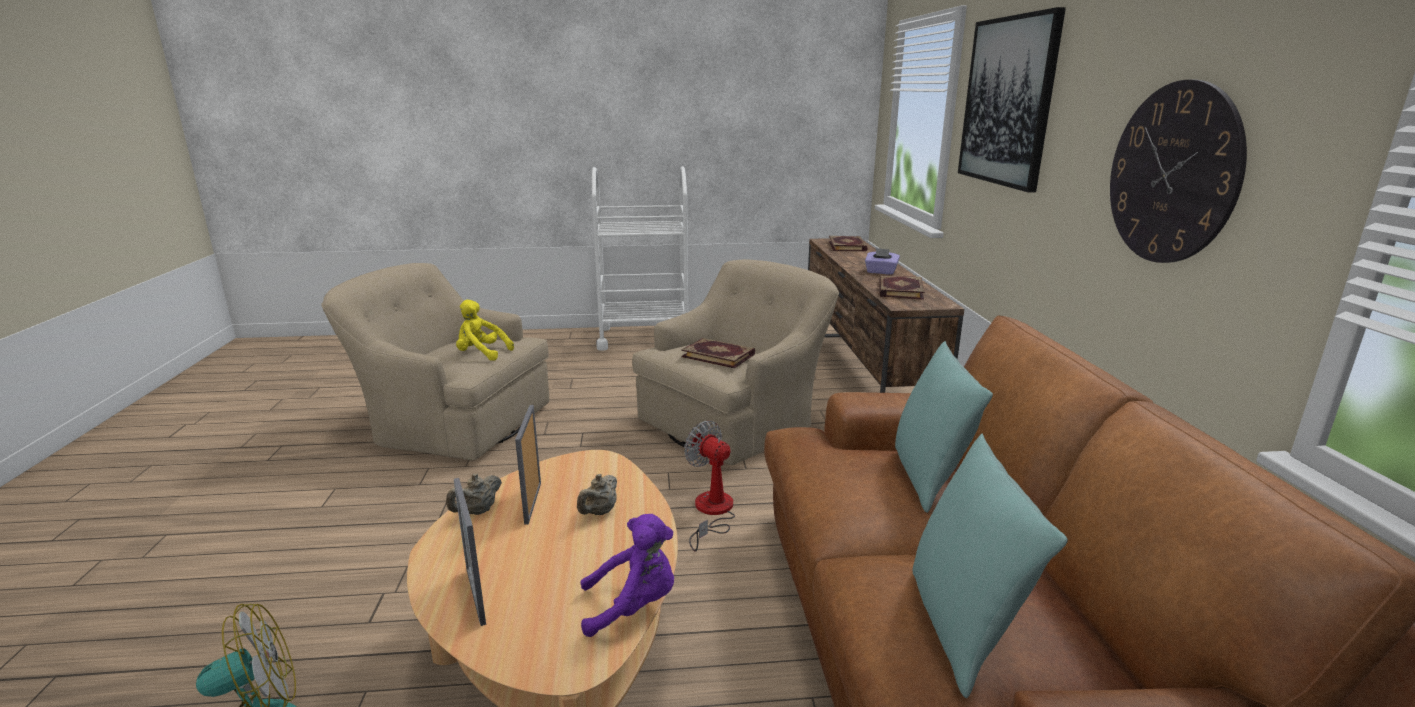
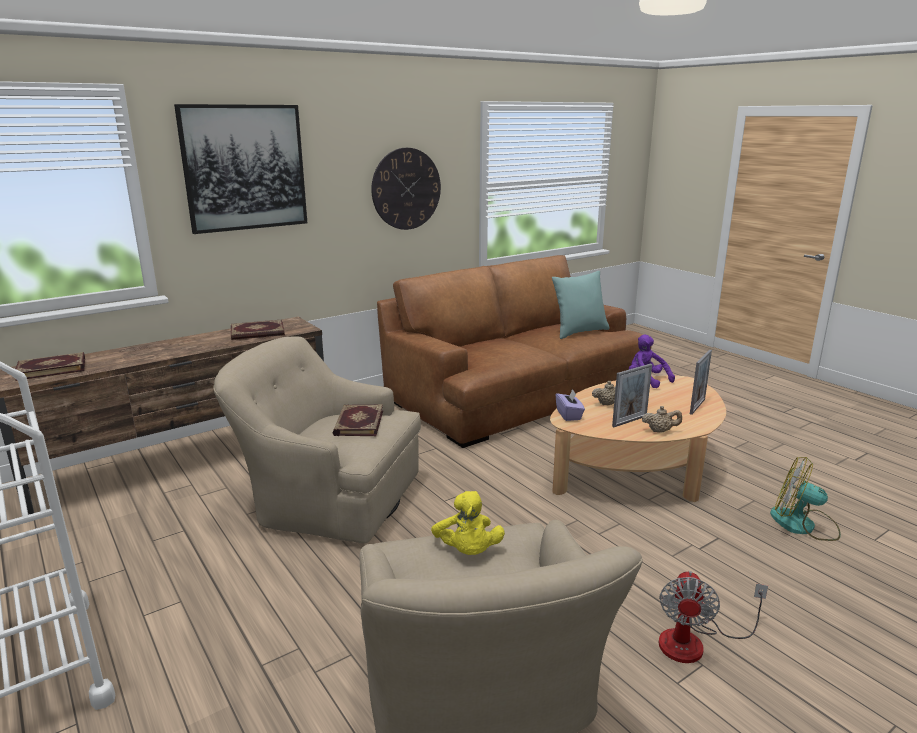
camera: 120 degrees left, 0 degrees up
(711, 512) = (478, 469): fan -> fan (694, 642)
(881, 272) = (192, 343): purple tissue box -> purple tissue box (569, 415)
(929, 477) = (484, 344): turquoise pillow -> none

